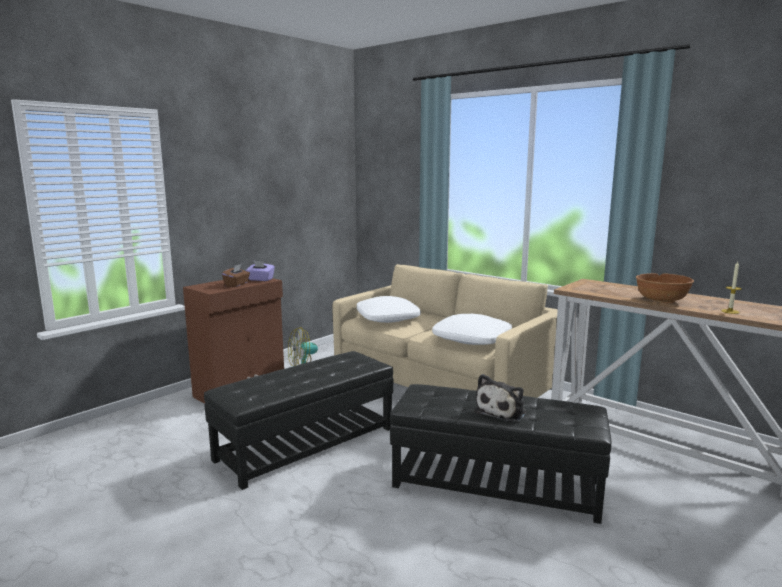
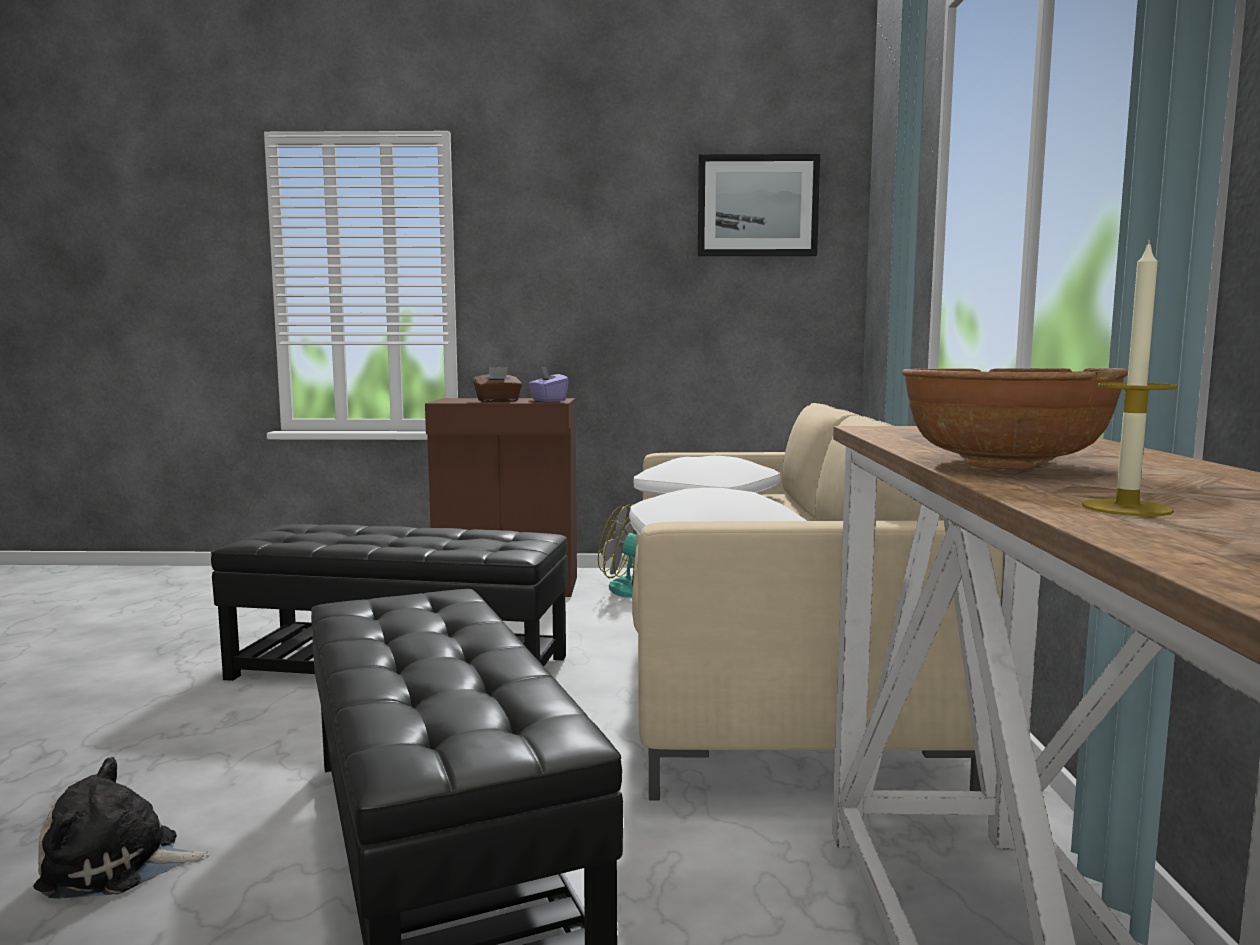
camera: 50 degrees right, 5 degrees down
(315, 160) = (757, 206): none -> picture
(502, 411) = (410, 662): plush toy -> plush toy (117, 865)

